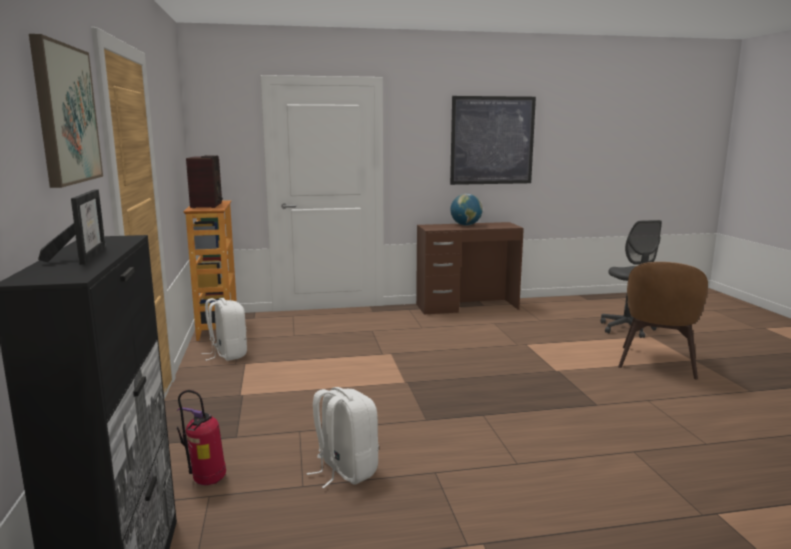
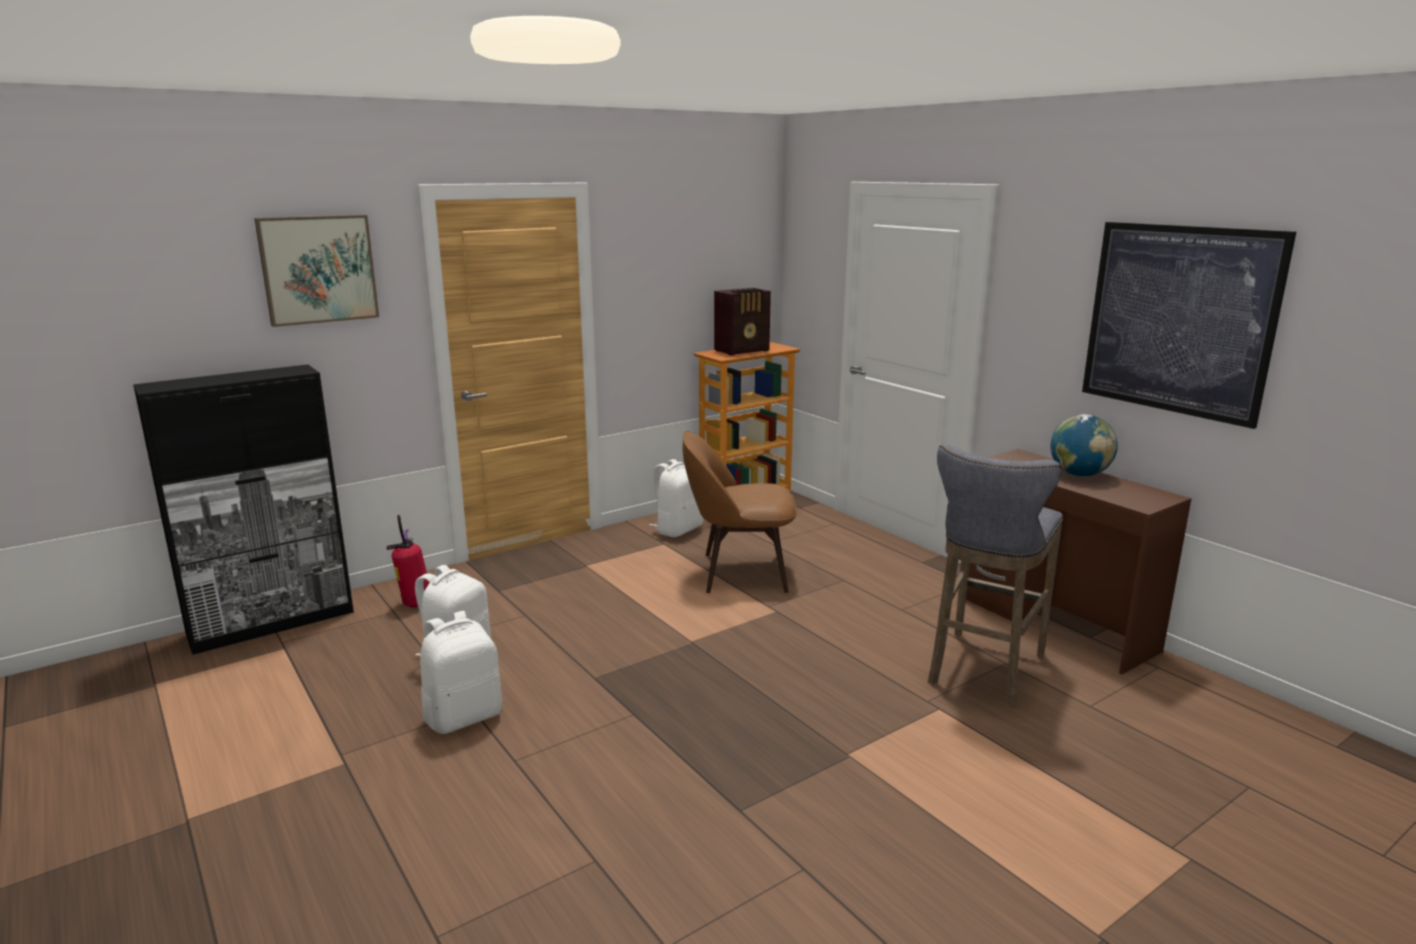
camera: 65 degrees right, 5 degrees up
(84, 255) = (225, 378): picture frame -> none
(444, 477) = (464, 716): none -> white backpack
(499, 328) = (983, 671): none -> grey stool
(626, 329) = (1193, 820): grey office chair -> none
(657, 363) = (1012, 876): brown chair -> brown chair (739, 572)

